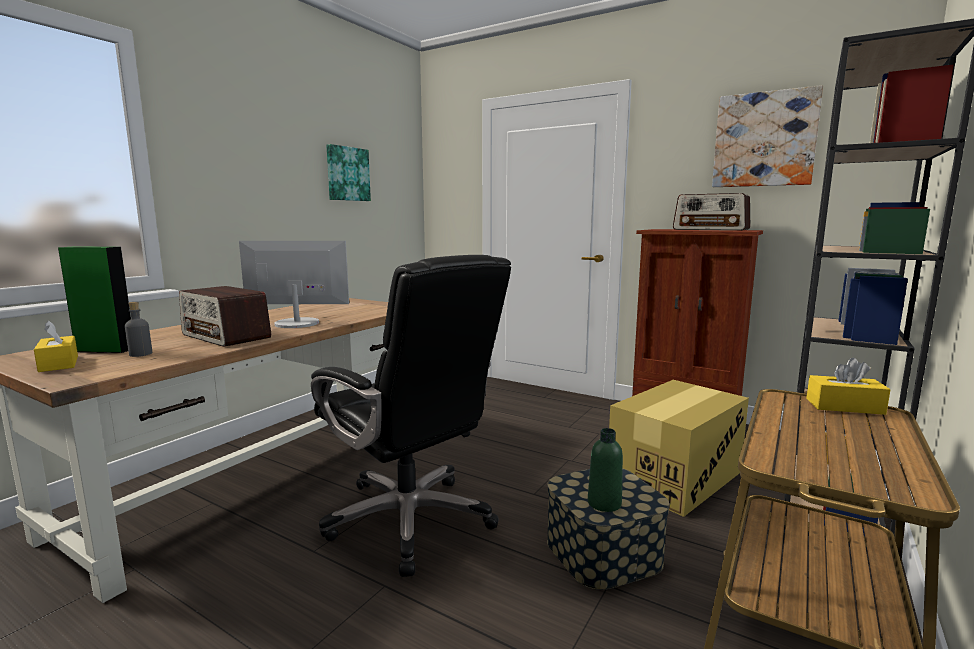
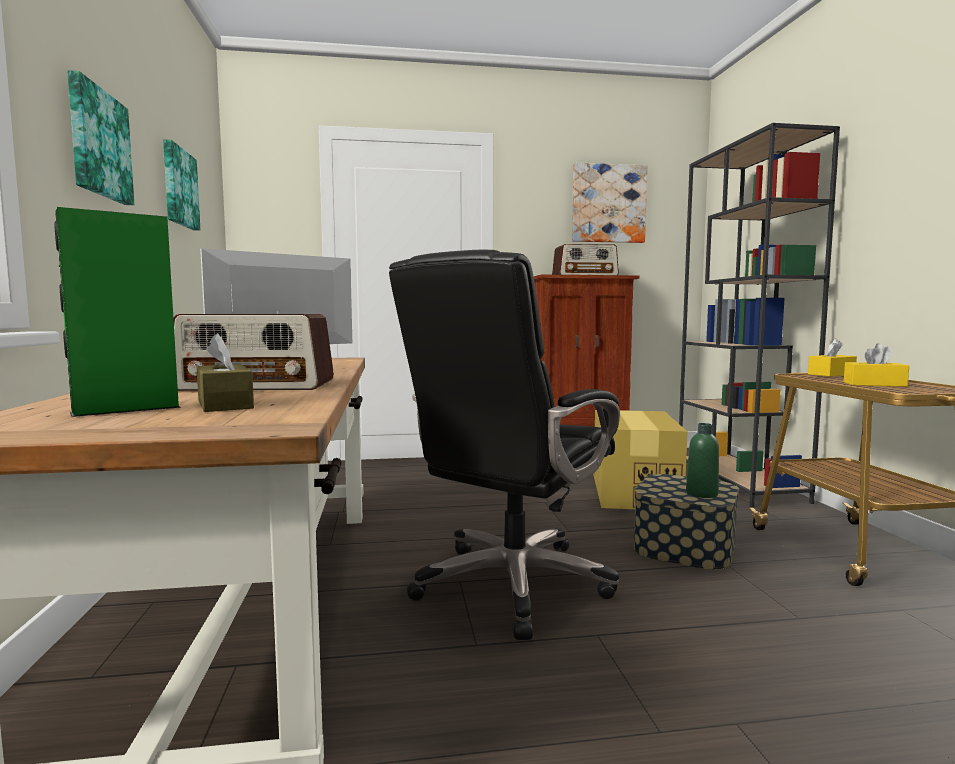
camera: 40 degrees left, 5 degrees down
(58, 364) = (132, 424): yellow tissue box -> yellow tissue box (874, 384)
(140, 354) = (225, 404): grey bottle -> brown tissue box
(242, 167) = (97, 144): none -> picture
(410, 519) = (512, 584): black office chair -> black office chair turned 120 degrees clockwise

